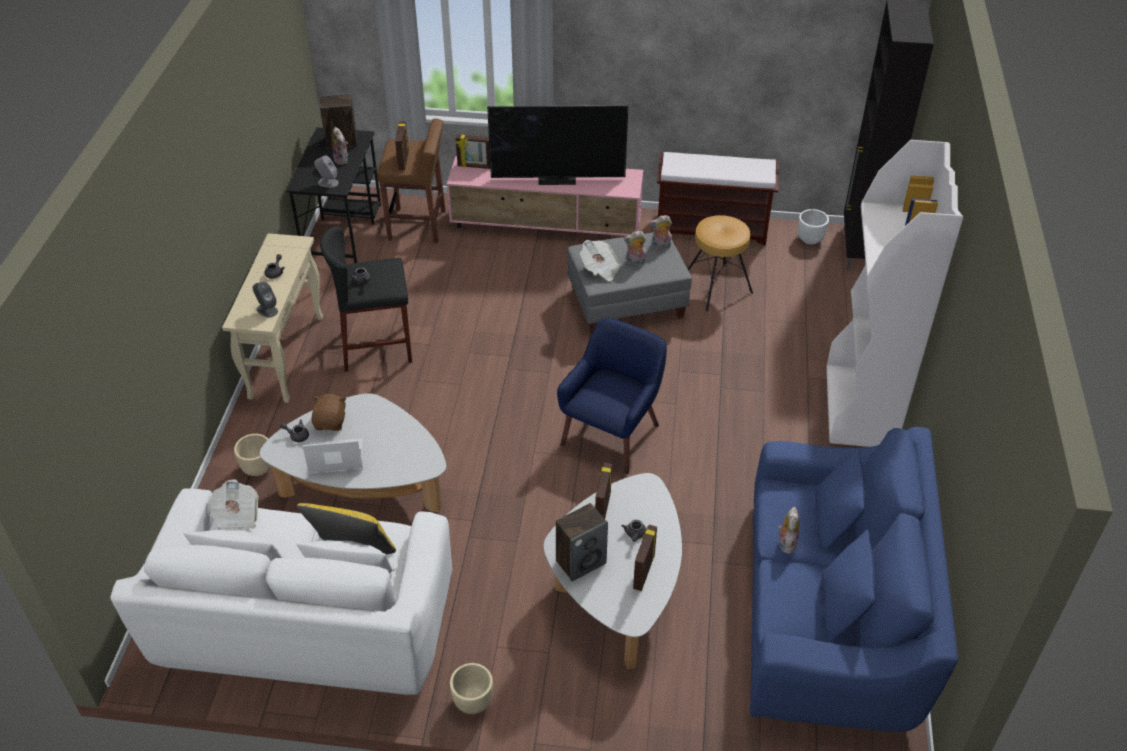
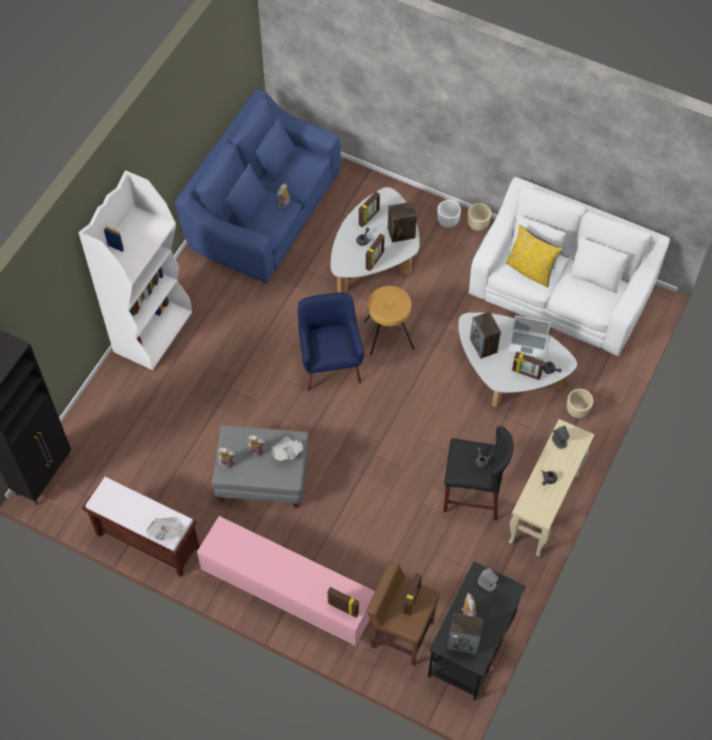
camera: 160 degrees left, 15 degrees up
(236, 518) = (596, 306): newspaper -> newspaper (166, 531)
(331, 422) = (526, 374): brown plush toy -> picture frame
(399, 440) = (483, 346): none -> speaker
(557, 178) = (276, 565): television -> none
(612, 434) = (330, 363): blue armchair -> blue armchair turned 120 degrees clockwise
(716, 288) = (184, 471): brown stool -> brown stool (388, 334)
(809, 239) = (75, 500): white planter -> white planter (448, 222)

